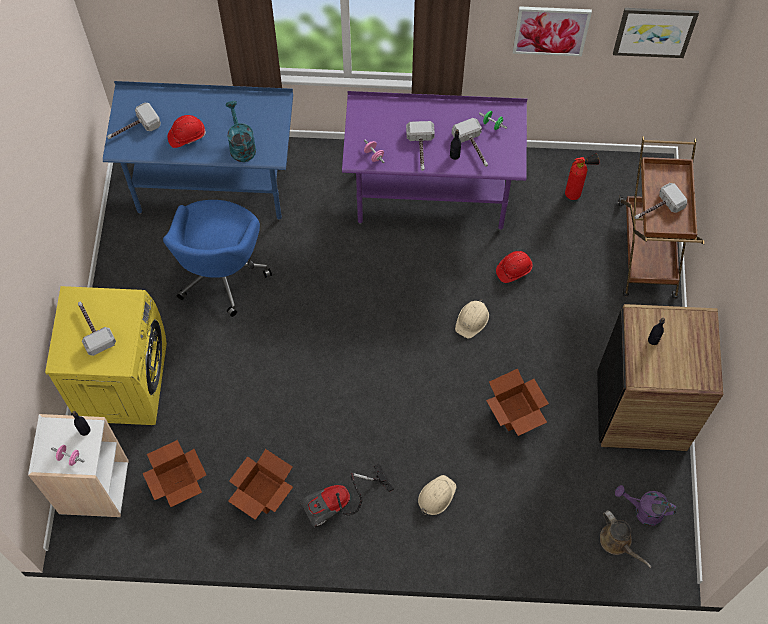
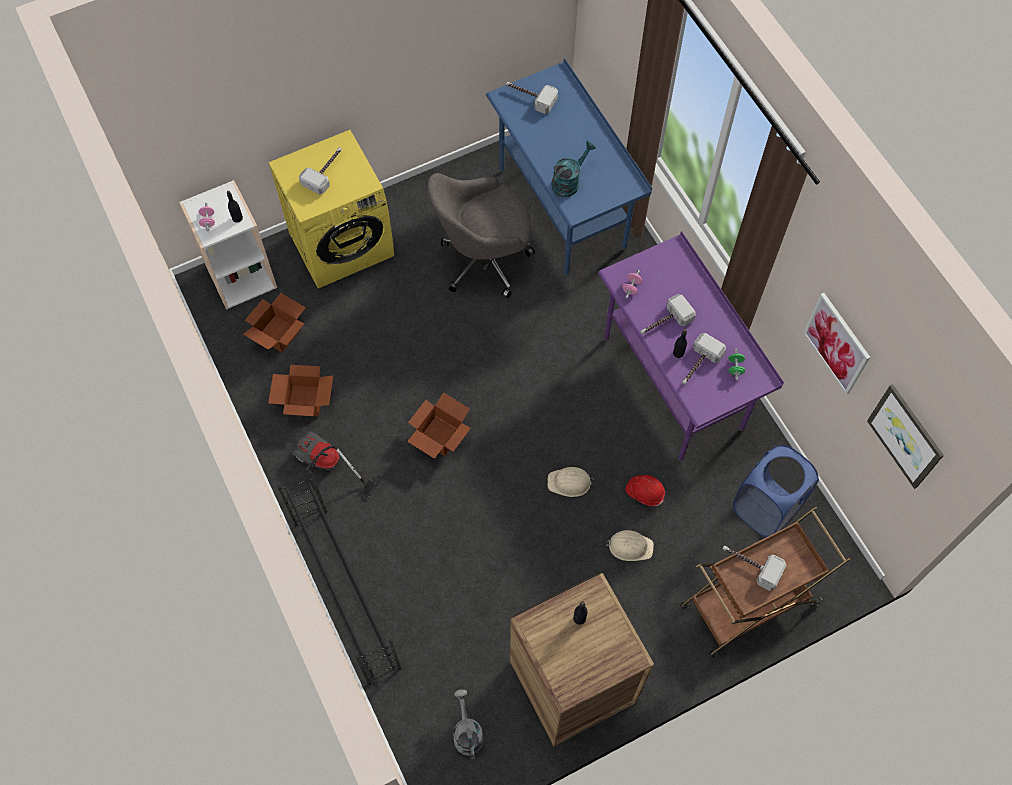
camera: 60 degrees right, 0 degrees up
(186, 136) = (550, 138): red hard hat -> none
(221, 275) = (484, 261): blue office chair -> grey office chair
(436, 496) = (378, 540): beige hard hat -> beige hard hat (630, 546)
(469, 546) = (346, 593): none -> black shoe rack
(514, 412) = (498, 567): cardboard box -> cardboard box (439, 436)
(576, 193) = (766, 507): fire extinguisher -> blue laundry basket
(617, 542) = (422, 724): brown watering can -> none
(643, 511) = (467, 733): purple watering can -> grey watering can

